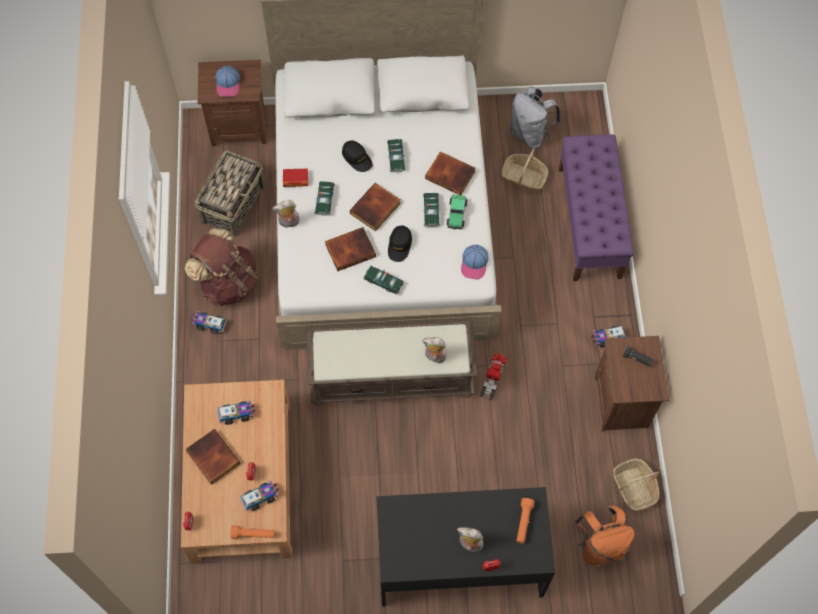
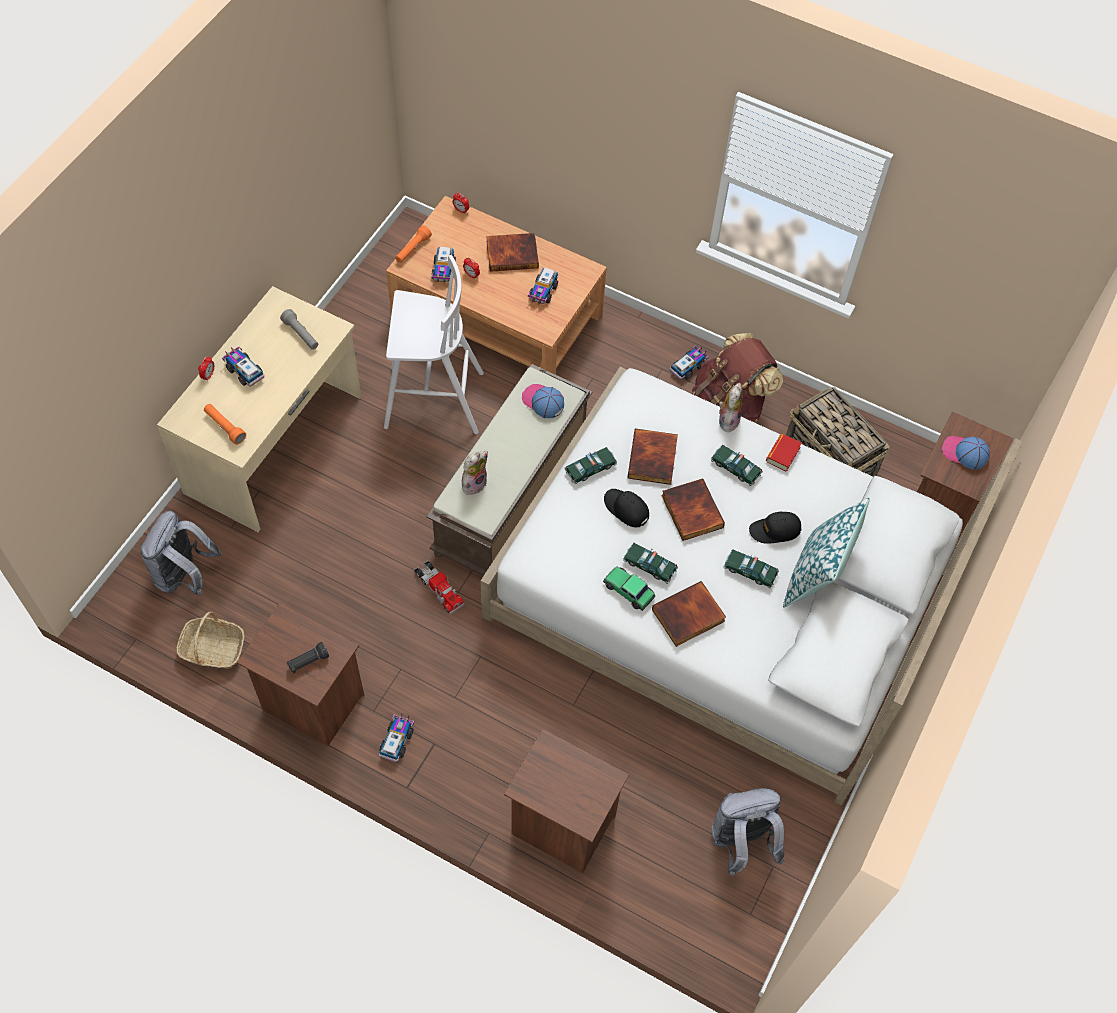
camera: 120 degrees right, 5 degrees down
(349, 478) = (431, 400): none -> white stool
(373, 123) = (817, 574): none -> pillow
(410, 527) = (301, 334): none -> grey flashlight
(459, 561) = (276, 444): black desk -> beige desk
(469, 544) = (244, 371): plush toy -> toy truck
(474, 263) = (550, 570): cap -> cap (542, 402)
(524, 177) = (678, 790): basket -> none
(589, 223) = (561, 827): purple bench -> brown nightstand
(600, 545) = (185, 576): orange backpack -> grey backpack

